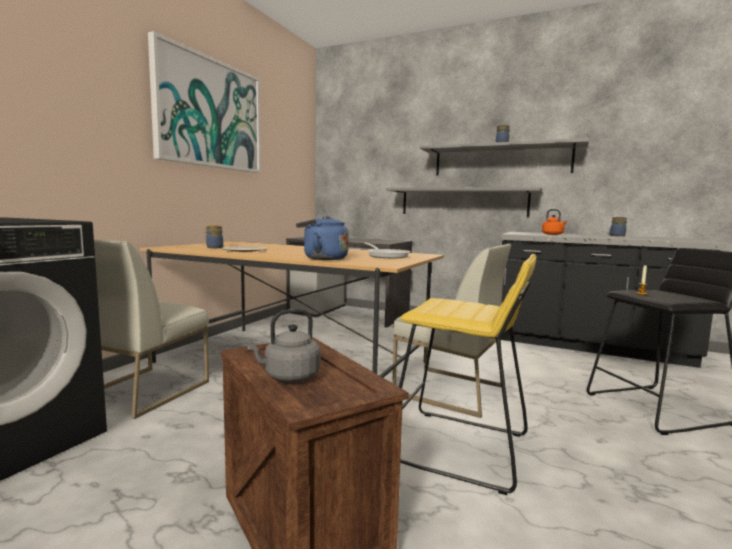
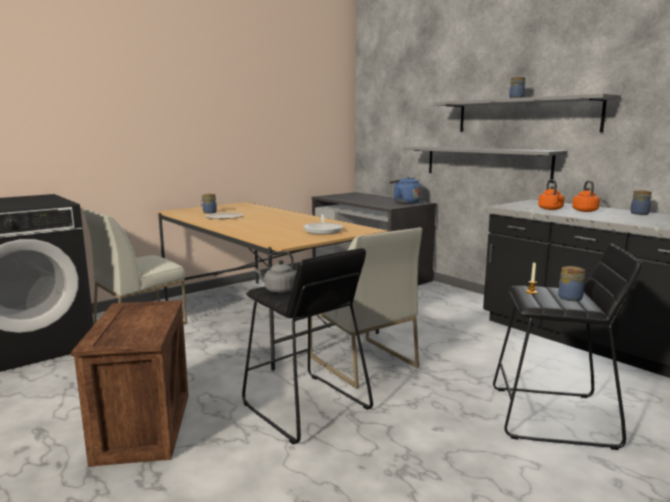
camera: 25 degrees right, 5 degrees up
(210, 114) = (223, 90): picture -> none
(289, 376) = (117, 326): grey kettle -> grey kettle (279, 290)
(322, 258) = (256, 232): blue kettle -> blue kettle (405, 202)
(459, 448) = (305, 407): yellow stool -> black stool
(577, 235) = (584, 210): none -> orange kettle
(675, 295) = (569, 298): none -> jar

